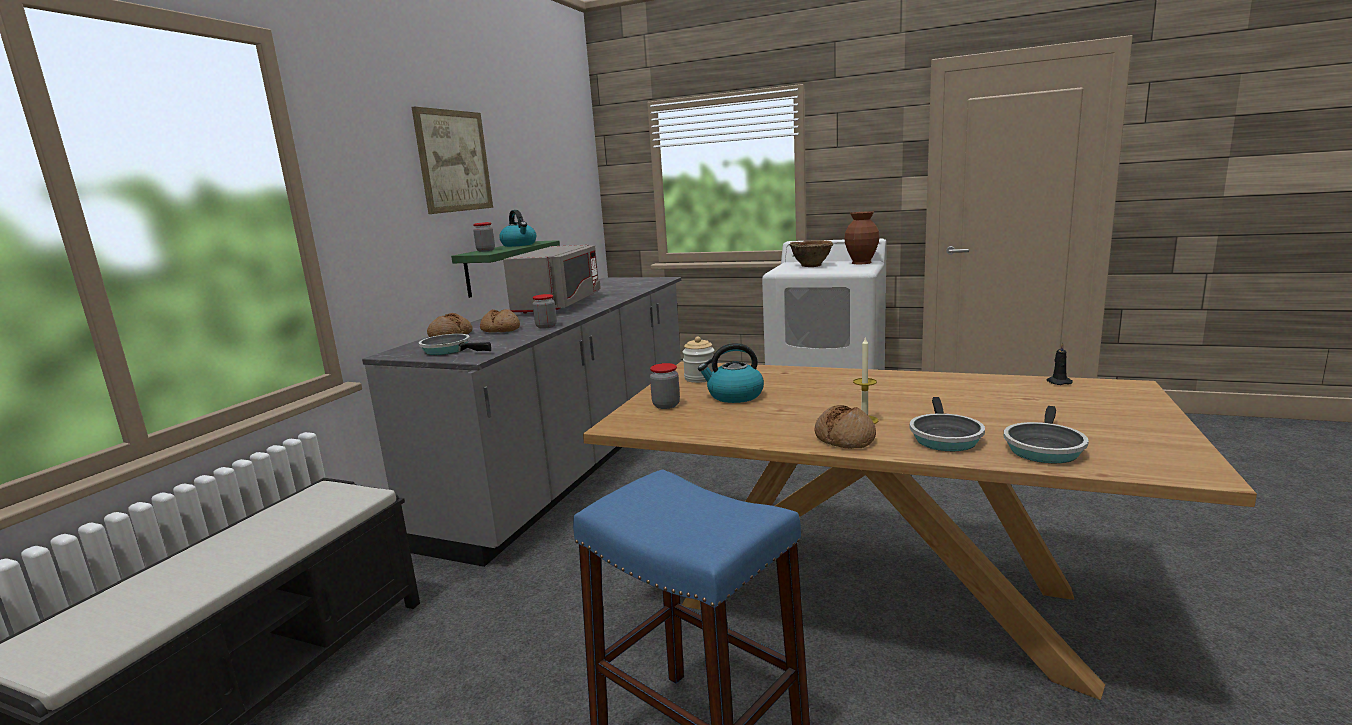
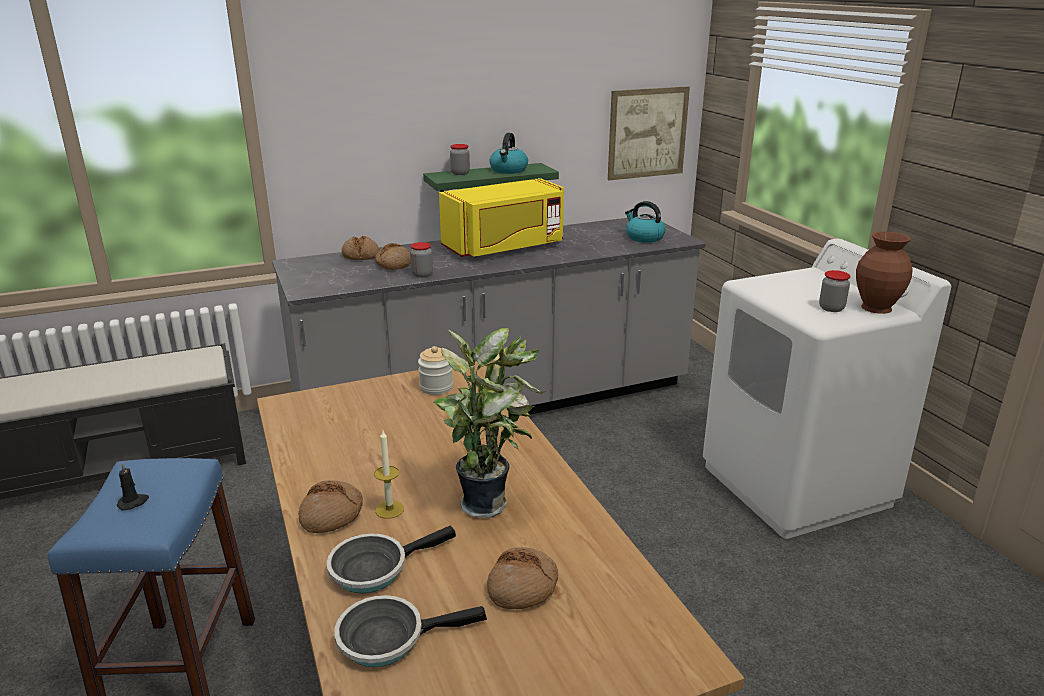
camera: 45 degrees right, 10 degrees up
(450, 350) = (316, 275): frying pan -> none
(454, 161) = (443, 79): picture -> picture (647, 133)
(559, 305) = (505, 247): grey microwave -> yellow microwave
(666, 405) = (348, 403): jar -> jar (831, 308)
(734, 396) = (401, 422): kettle -> kettle (644, 237)
(811, 265) = (810, 287): brown bowl -> none
(896, 394) = (488, 502): none -> potted plant
(1017, 405) = (522, 587): none -> bread
(1058, 382) = (645, 597): black candle -> black candle (133, 502)

